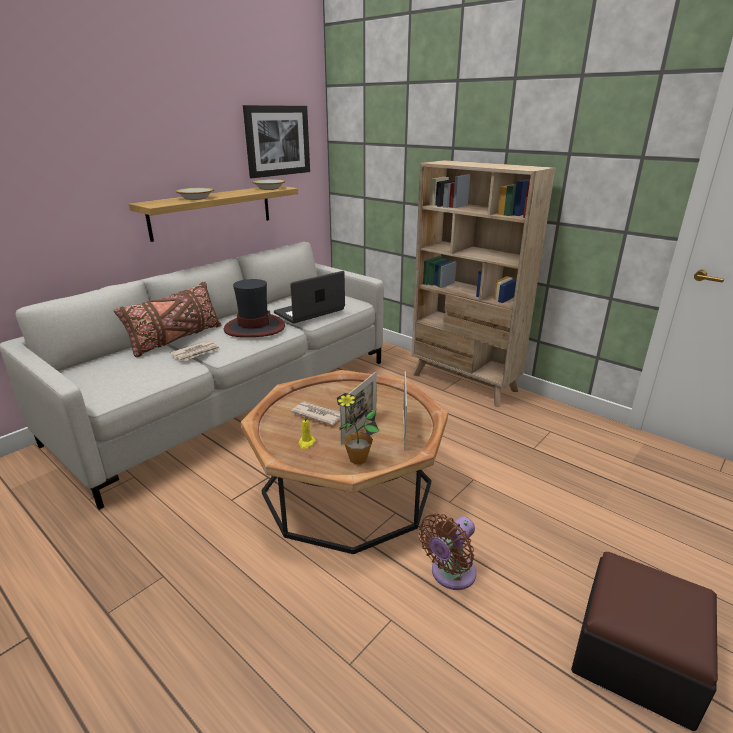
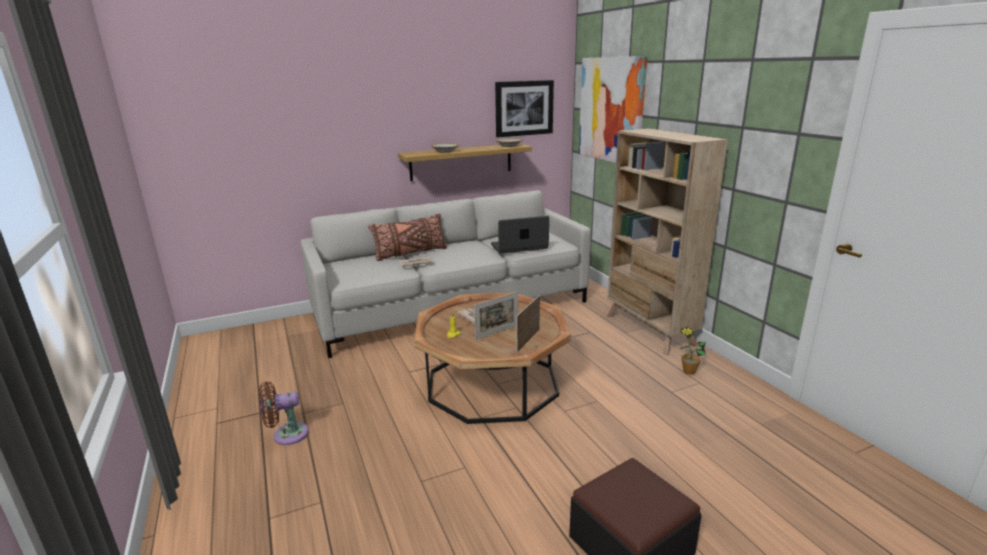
camera: 25 degrees right, 5 degrees down
(254, 327) = (468, 252): hat -> none
(358, 459) = (479, 351): potted plant -> potted plant (689, 371)
(385, 141) = (611, 110): none -> picture
(450, 574) = (527, 455): brown fan -> brown fan (287, 435)

